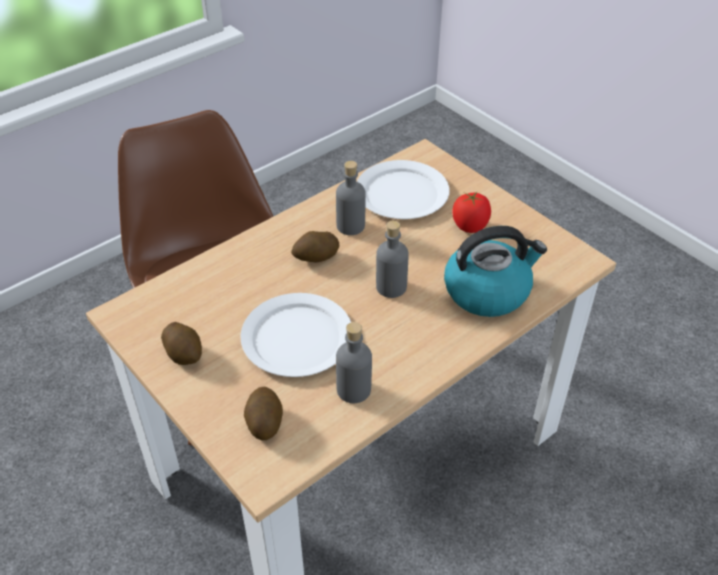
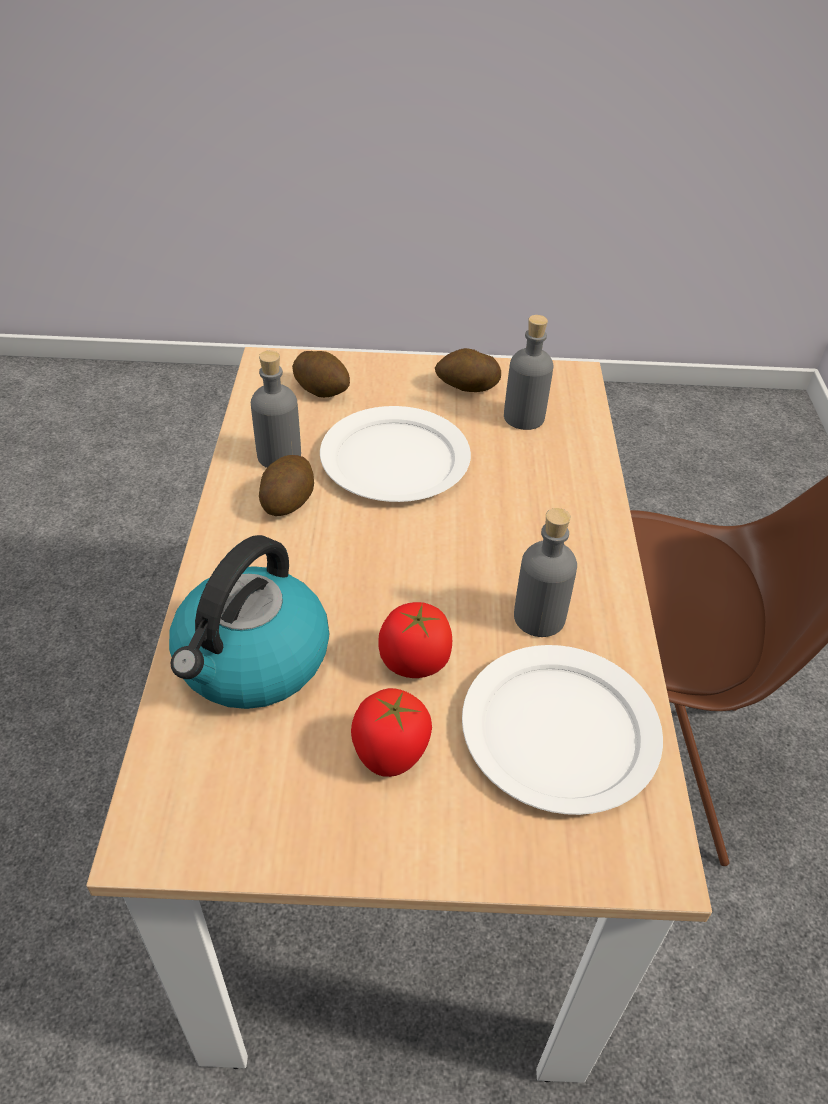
camera: 130 degrees right, 0 degrees up
(316, 257) = (508, 546): potato -> potato (287, 500)
(391, 287) = (377, 575): grey bottle -> grey bottle (524, 417)
(423, 245) = (414, 663): none -> tomato

